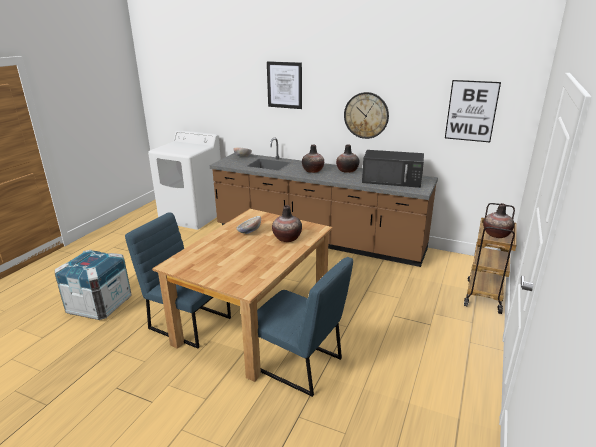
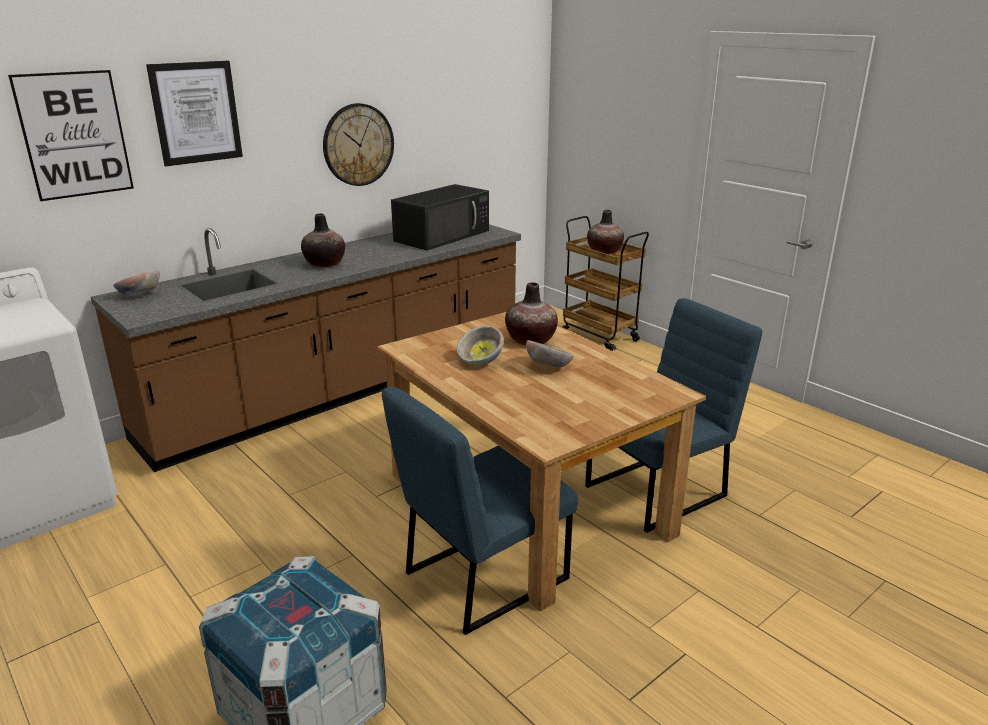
camera: 65 degrees left, 0 degrees up
(255, 249) = (548, 367): none -> bowl
(347, 170) = (363, 247): vase -> none
(471, 111) = (488, 110): picture -> picture (74, 135)

